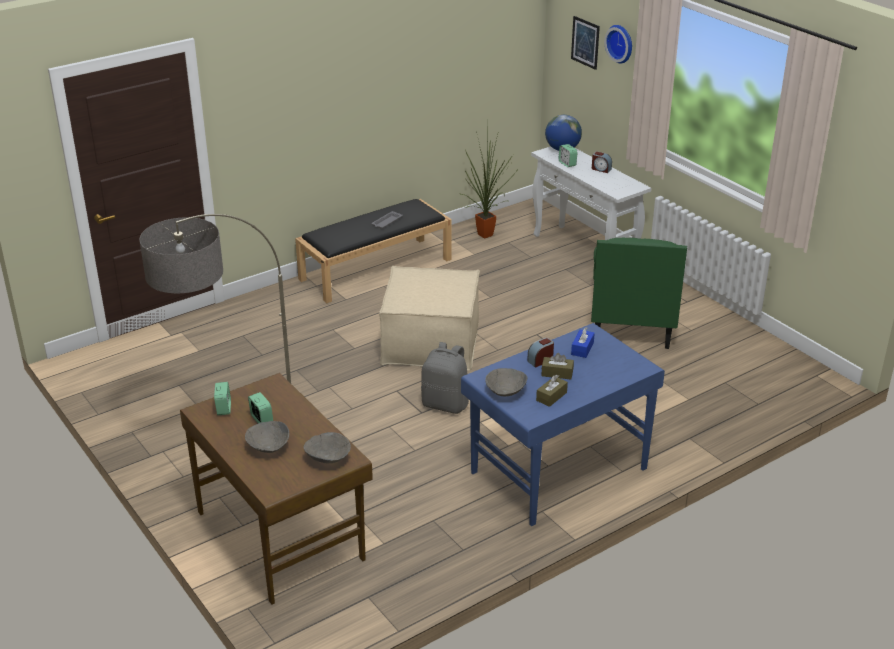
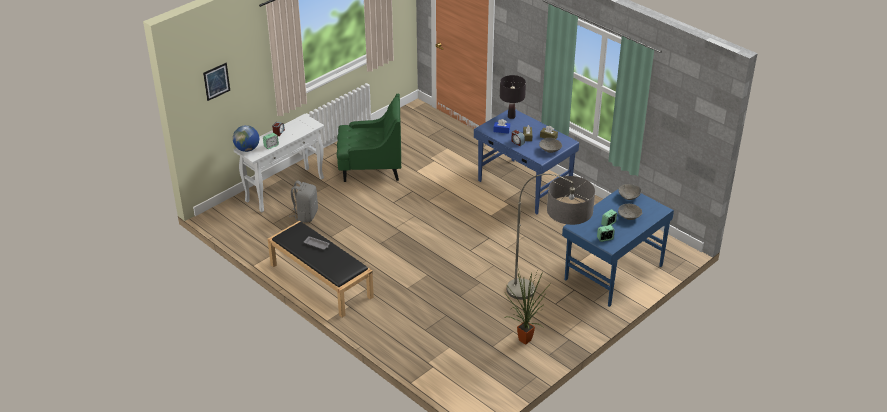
camera: 100 degrees left, 5 degrees up
(280, 534) = (612, 272): brown desk -> blue desk
(431, 343) = (413, 243): beige ottoman -> none
(446, 404) = (478, 229): grey backpack -> grey backpack (305, 215)
(487, 234) = (261, 234): potted plant -> potted plant (523, 339)
(621, 43) = (245, 59): wall clock -> none
(628, 364) = (511, 116): none -> black table lamp

